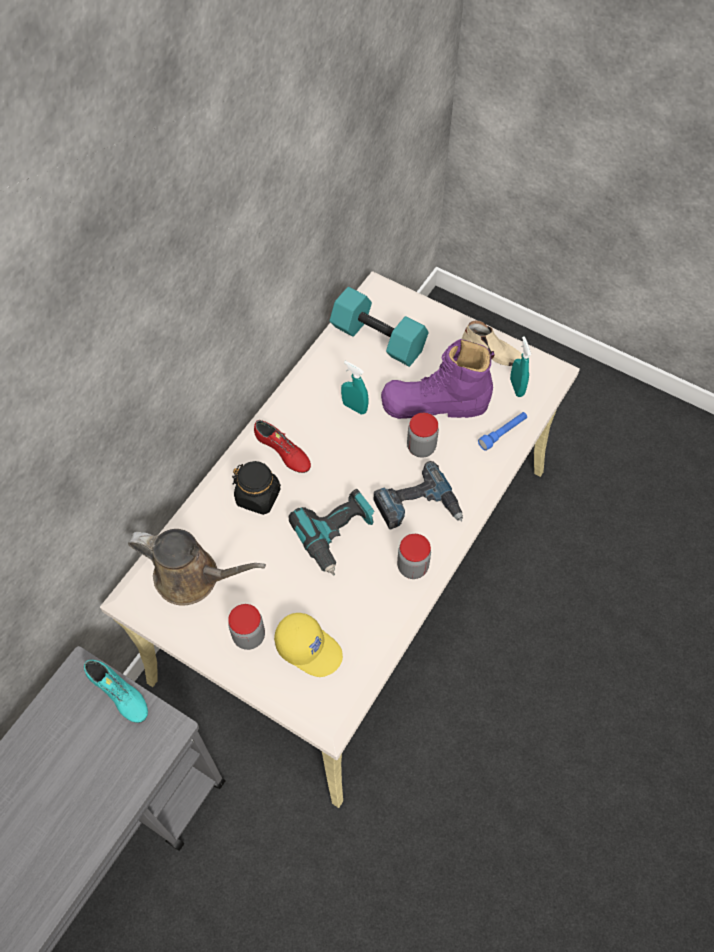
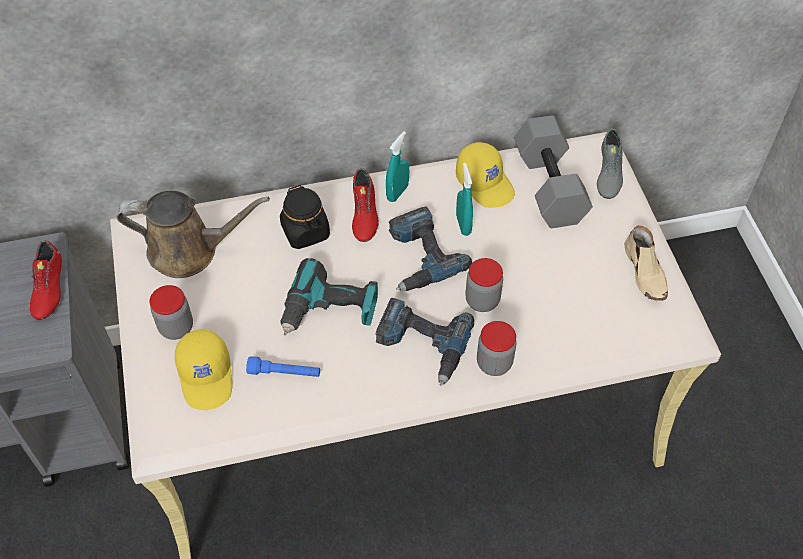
camera: 45 degrees right, 5 degrees down
(118, 694) = (48, 288): turquoise shoe -> red shoe
(193, 577) = (190, 250): brown watering can -> brown watering can turned 60 degrees counterclockwise
(337, 368) = (485, 183): none -> yellow cap
(351, 451) = (418, 256): none -> power drill
(376, 340) = (547, 186): turquoise dumbbell -> grey dumbbell
(403, 302) = (608, 173): none -> grey shoe
(412, 567) = (359, 388): jar -> jar (494, 363)
(435, 404) = (537, 275): purple boot -> none
(503, 433) = (571, 348): blue flashlight -> blue flashlight (284, 373)
(516, 387) = (632, 320): turquoise spray bottle -> turquoise spray bottle (397, 192)

